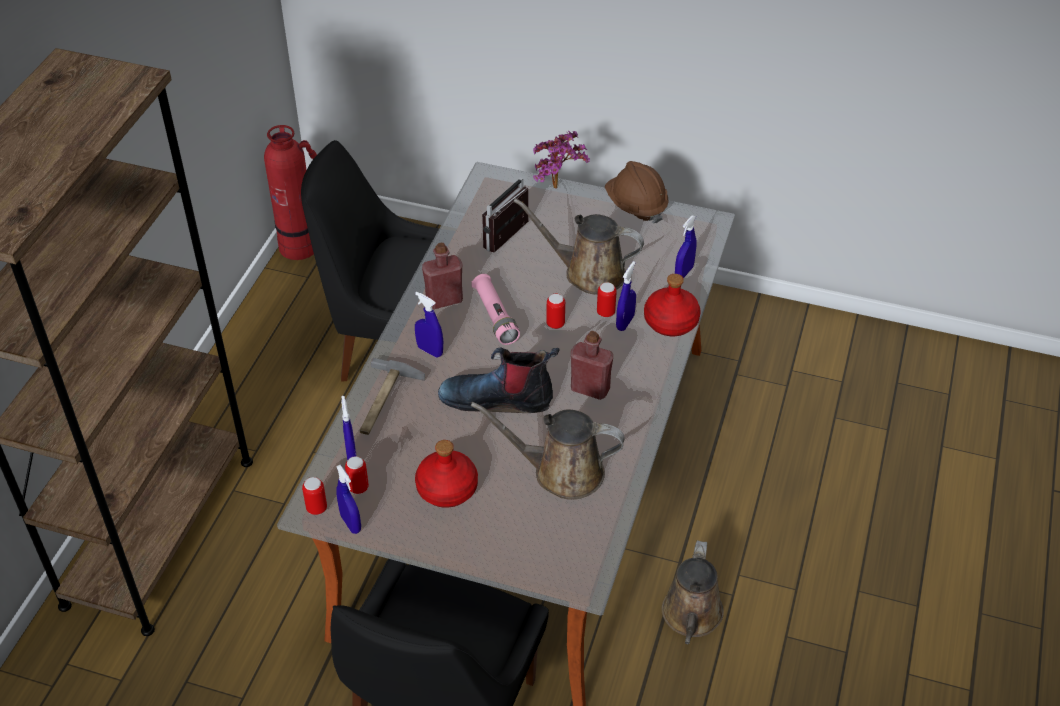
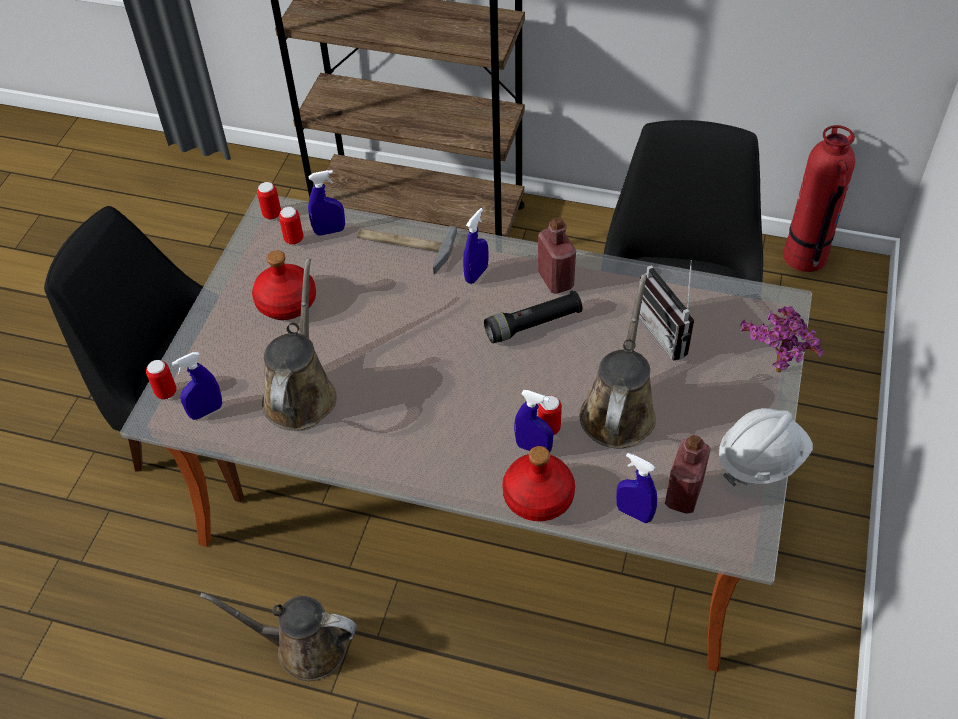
camera: 90 degrees right, 5 degrees up
(350, 523) = (252, 238): blue spray bottle -> blue spray bottle (206, 411)
(495, 316) = (533, 325): pink flashlight -> black flashlight
(498, 398) = (407, 335): boot -> none
(511, 239) = (669, 332): radio -> radio turned 150 degrees counterclockwise
(555, 324) = (525, 380): can -> can (166, 392)
(590, 389) = (422, 415): red bottle -> red bottle (683, 494)
(636, 206) = (761, 459): brown hard hat -> white hard hat

